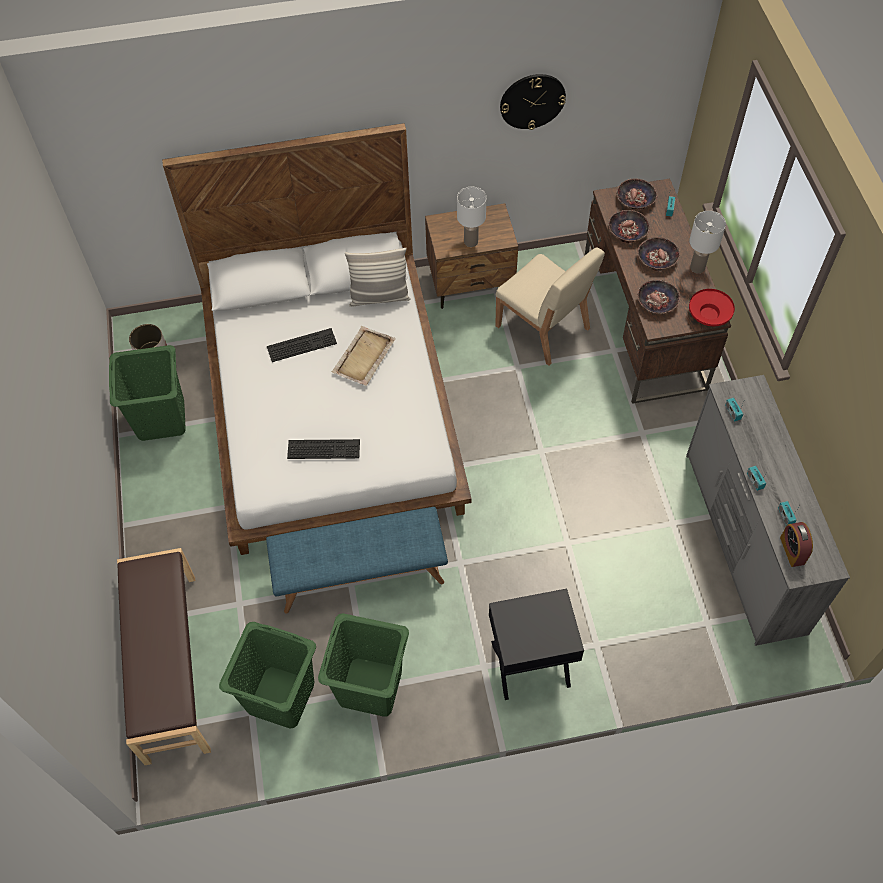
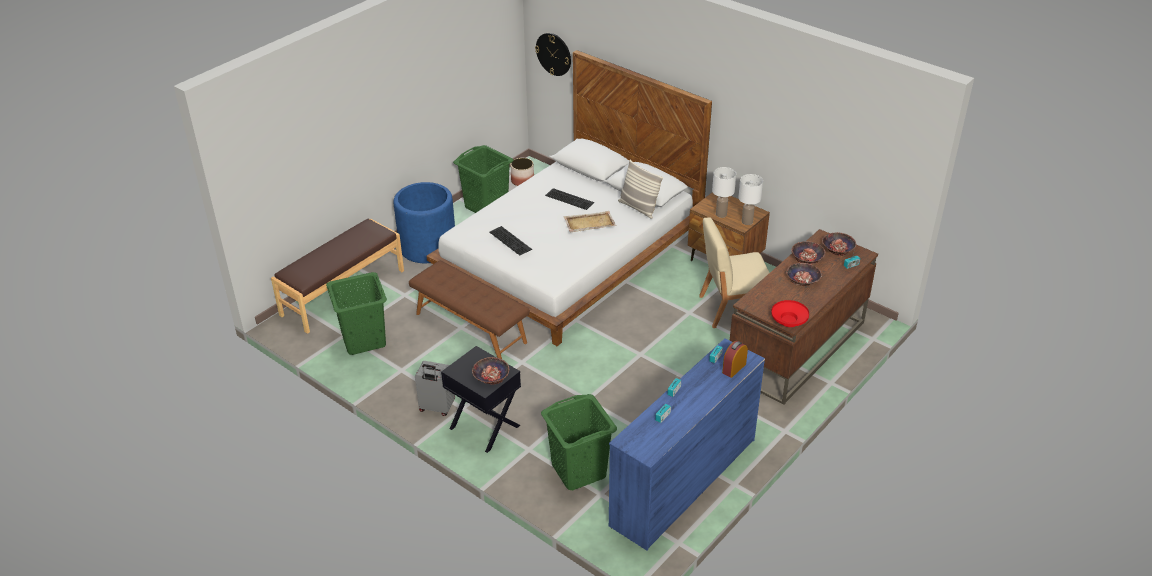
camera: 50 degrees right, 20 degrees down
(175, 525) = (428, 247): none -> blue planter
(360, 573) = (471, 327): blue bench -> brown bench
(370, 687) = (403, 370): green laundry basket -> green laundry basket (578, 471)
(462, 692) = (436, 408): none -> grey suitcase
(532, 101) = (798, 131): wall clock -> wall clock (553, 54)
(543, 328) = (732, 308): beige chair -> beige chair turned 75 degrees clockwise
(657, 302) = (768, 295): bowl -> bowl (491, 375)
(697, 268) = (820, 298): white table lamp -> white table lamp (747, 222)
(743, 542) = (682, 481): grey dresser -> blue dresser
(792, 550) = (640, 431): alarm clock -> alarm clock (734, 368)

